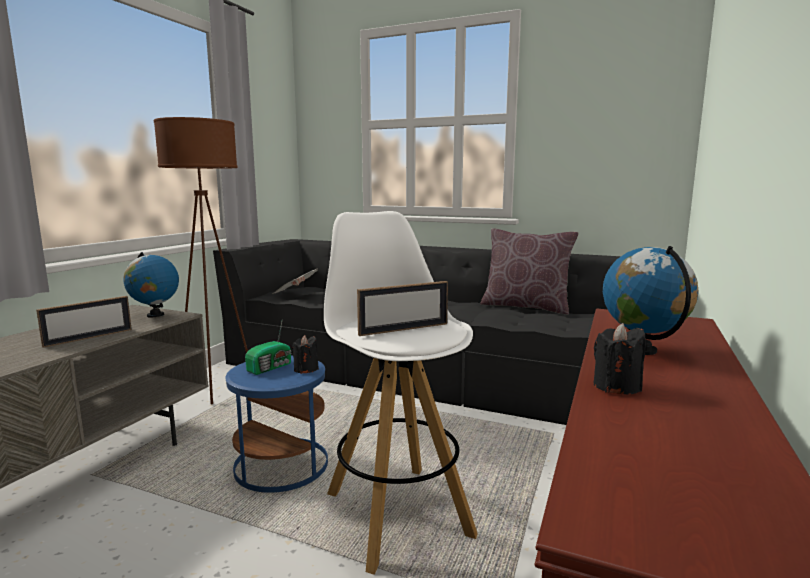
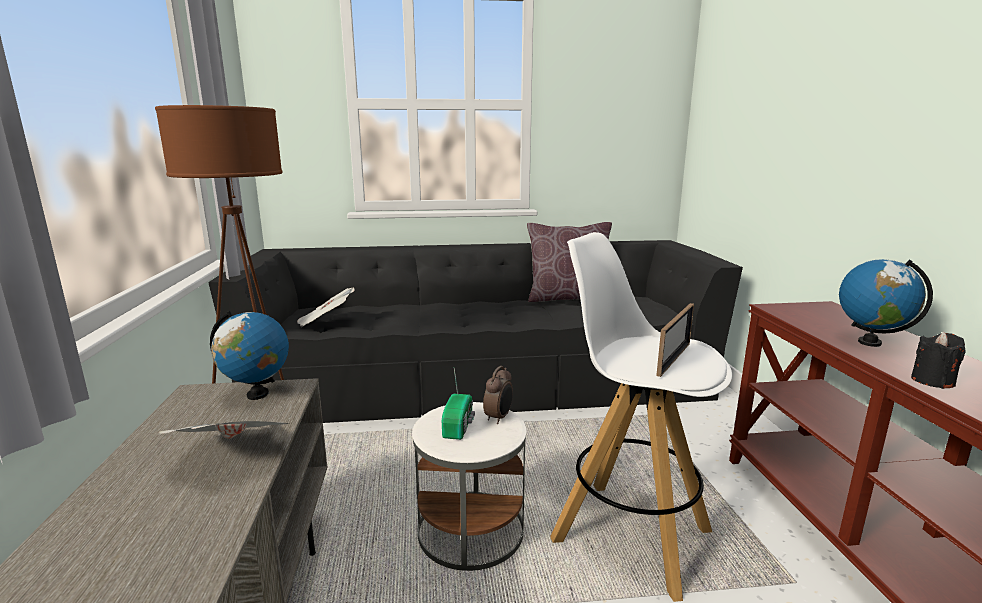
camera: 30 degrees left, 5 degrees up
(89, 337) = (236, 454): picture frame -> newspaper
(281, 465) = (470, 530): blue side table -> white side table
(306, 369) = (499, 417): black candle -> alarm clock

